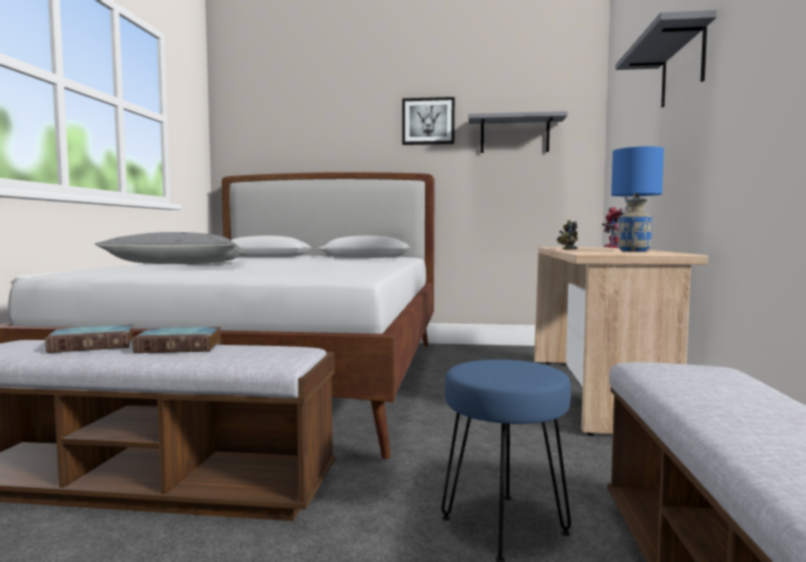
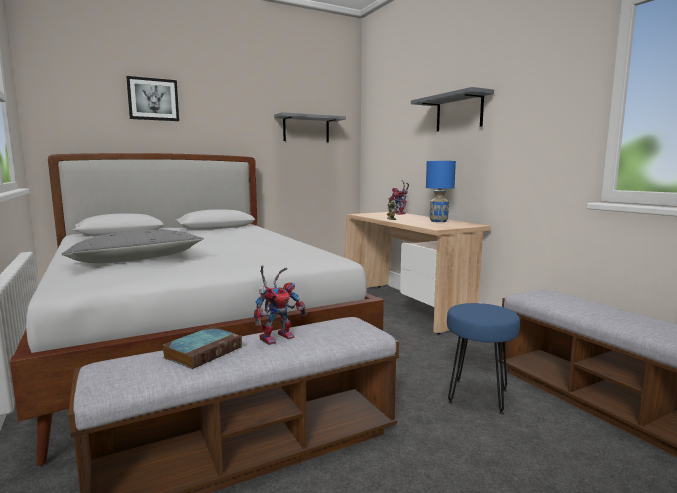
camera: 35 degrees left, 5 degrees up
(181, 346) = (278, 337): book -> toy robot
(428, 121) = (243, 113): picture -> picture (153, 99)

